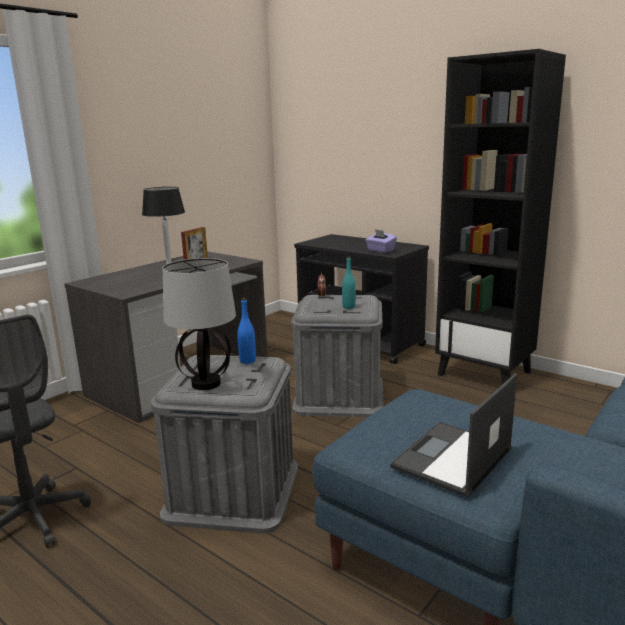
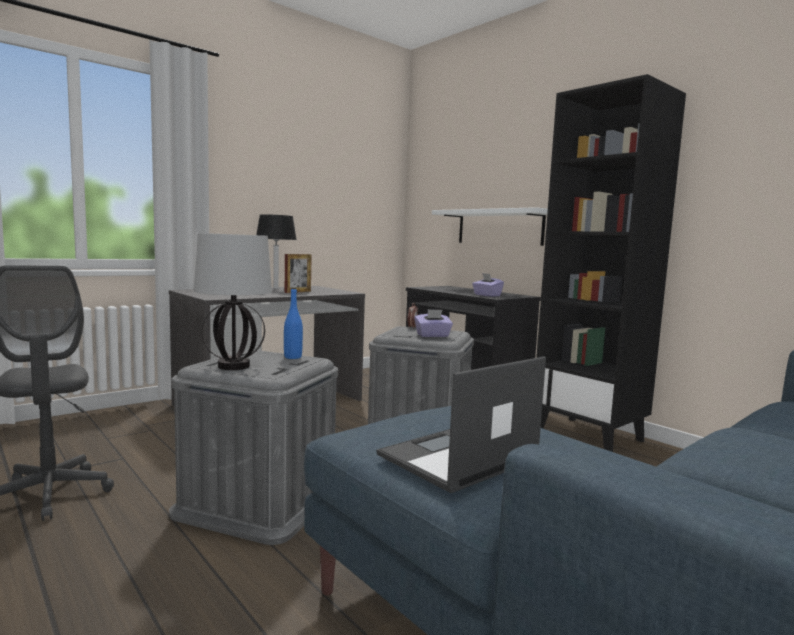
camera: 10 degrees right, 10 degrees down
(348, 307) = (433, 335): turquoise bottle -> purple tissue box
(381, 176) = (499, 227): none -> white shelf

